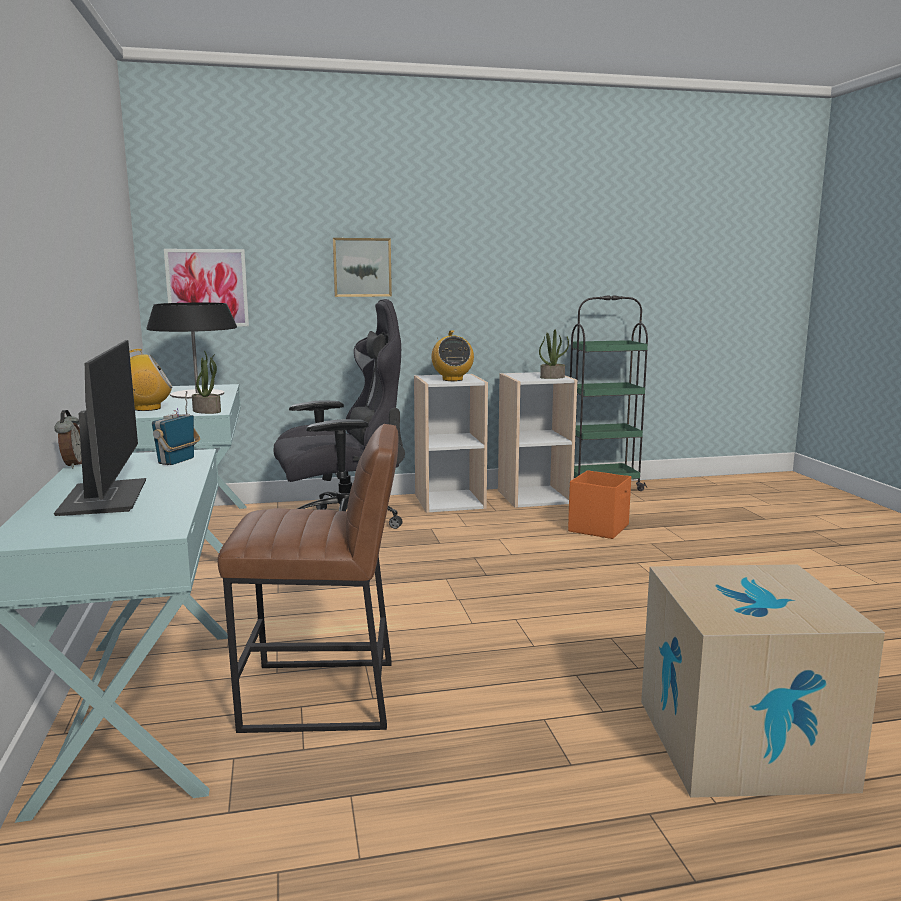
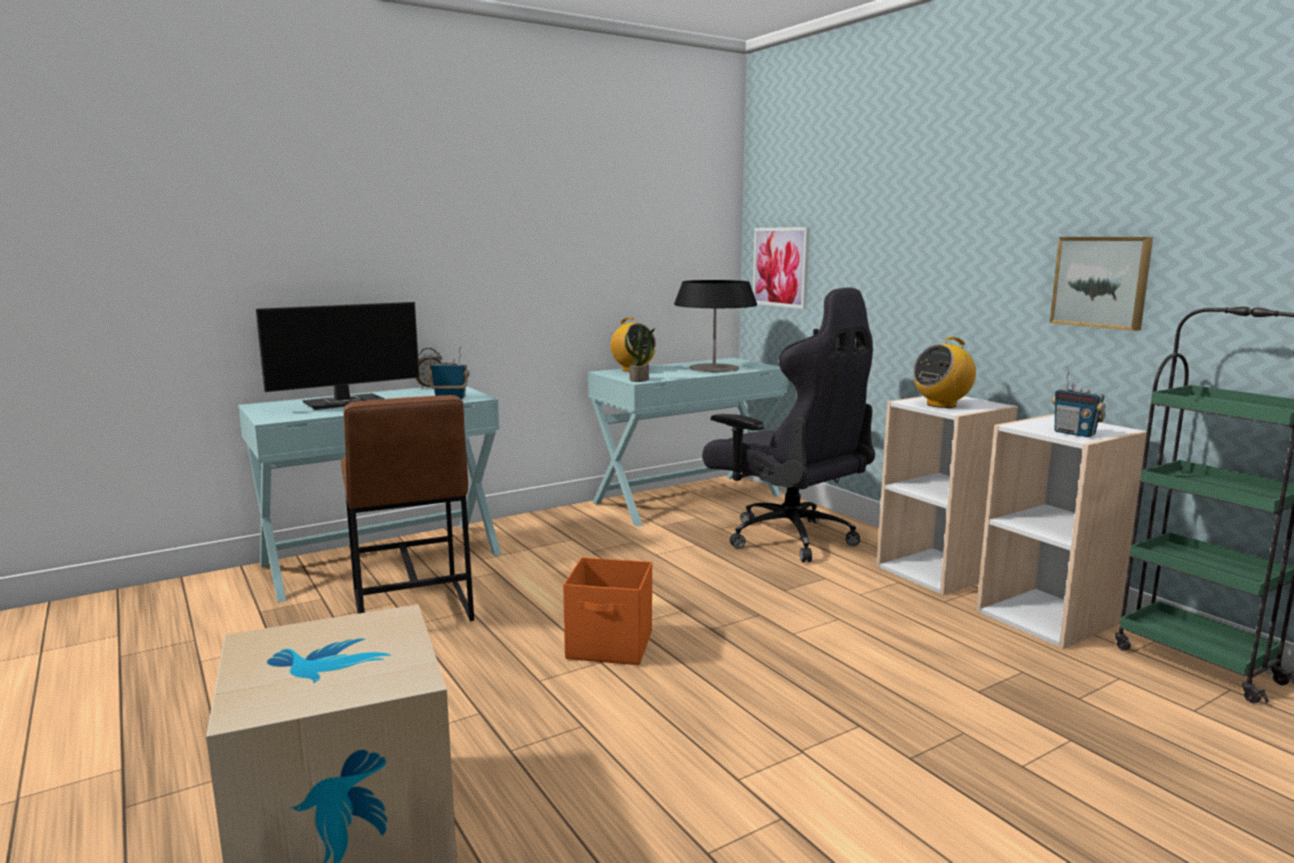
camera: 70 degrees right, 0 degrees up
(362, 267) = (907, 247): picture -> picture (1101, 282)
(552, 377) = (1074, 433): potted plant -> radio
(599, 528) = (975, 681): orange storage box -> orange storage box (611, 646)

